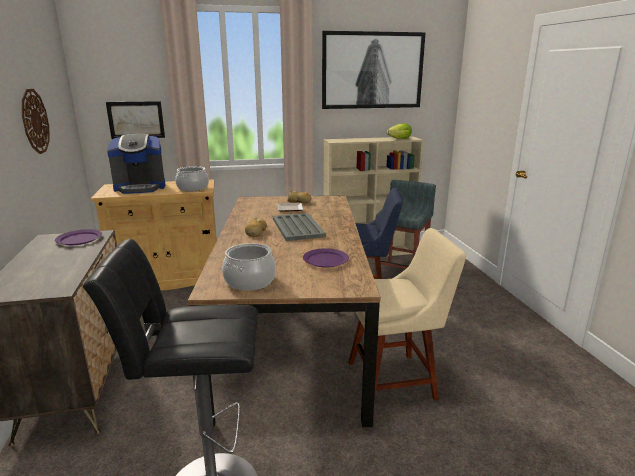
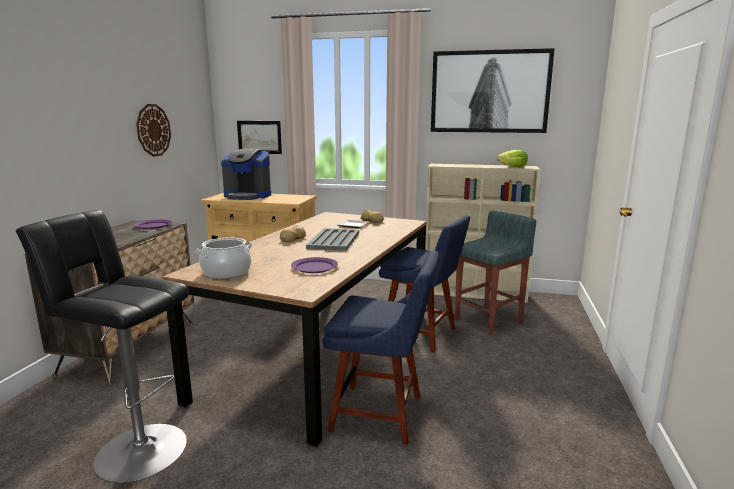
camera: 25 degrees right, 5 degrees down
(193, 188) = (286, 200): cooking pot -> none
(396, 379) = (382, 413): beige chair -> blue chair

